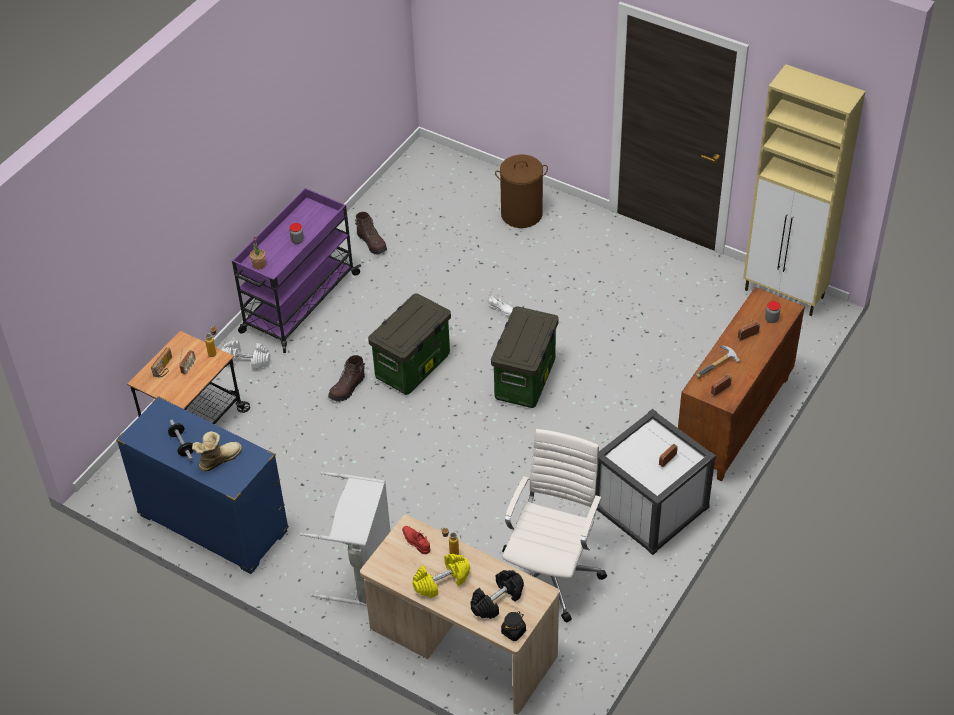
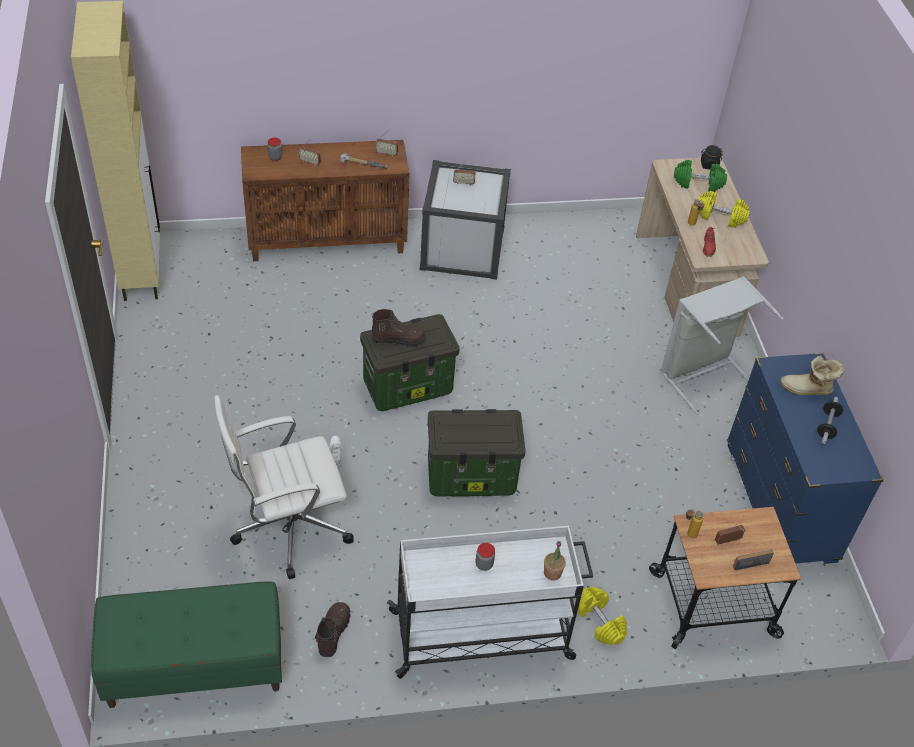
camera: 135 degrees left, 0 degrees up
(247, 361) = (599, 622): white dumbbell -> yellow dumbbell
(299, 304) = (483, 635): purple cart -> white cart
(348, 388) = (546, 510): brown boot -> brown boot (398, 339)
(411, 181) = (194, 667): none -> green bench
(497, 601) = (698, 183): black dumbbell -> green dumbbell
(522, 214) = (173, 521): brown laundry basket -> none
(551, 573) = (579, 270): white office chair -> white office chair (288, 527)

